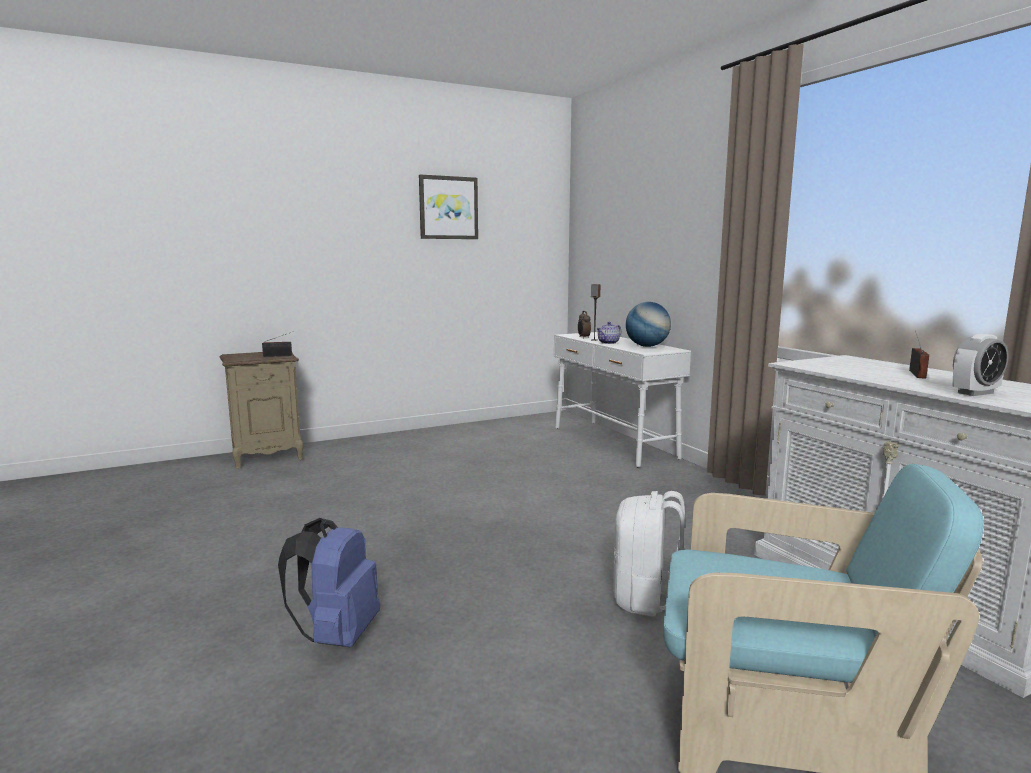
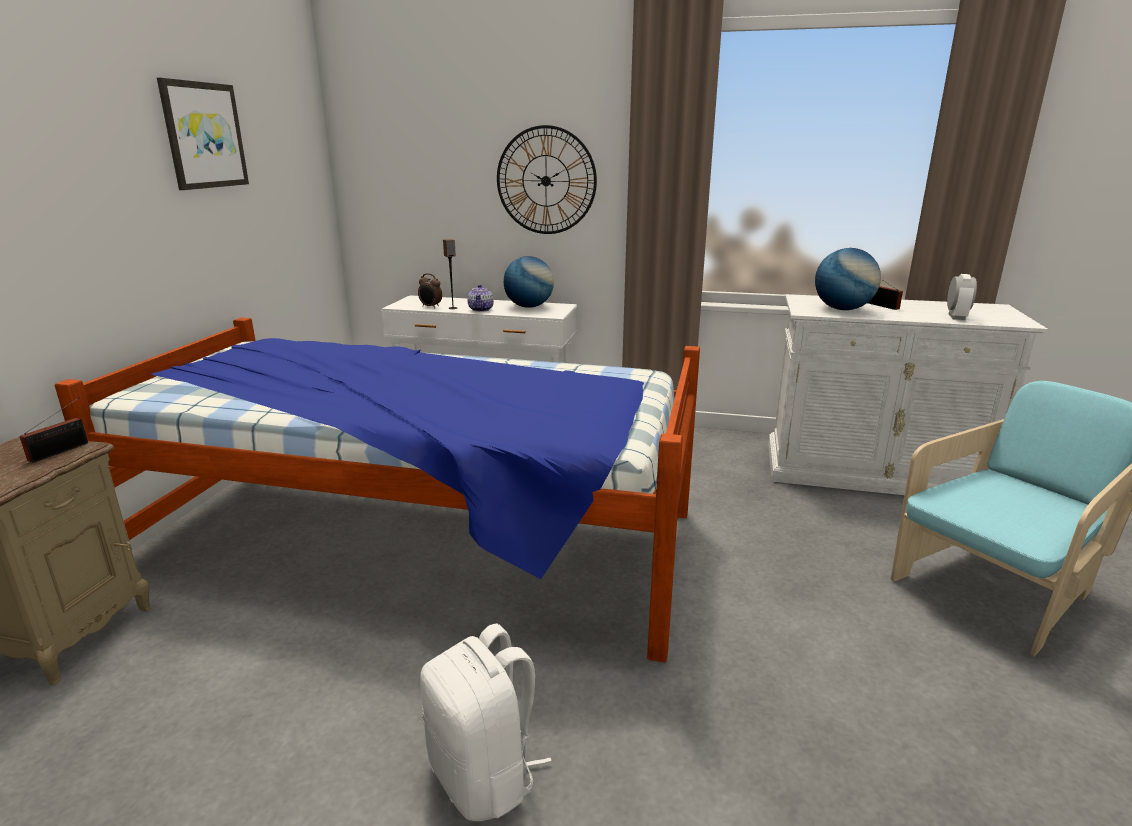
camera: 50 degrees left, 10 degrees up
(337, 635) = (720, 760): blue backpack -> none
(438, 481) = (418, 542): none -> bed
(646, 599) = (799, 555): white backpack -> white backpack (484, 776)
(678, 238) = (546, 181): none -> wall clock
(848, 368) = (842, 309): none -> globe

